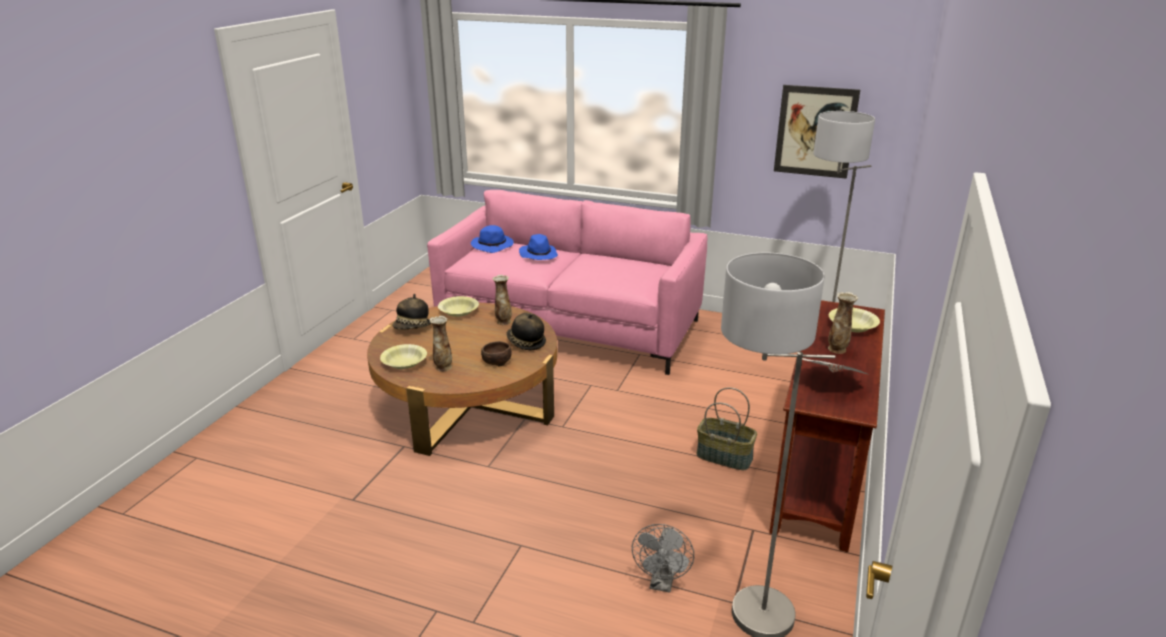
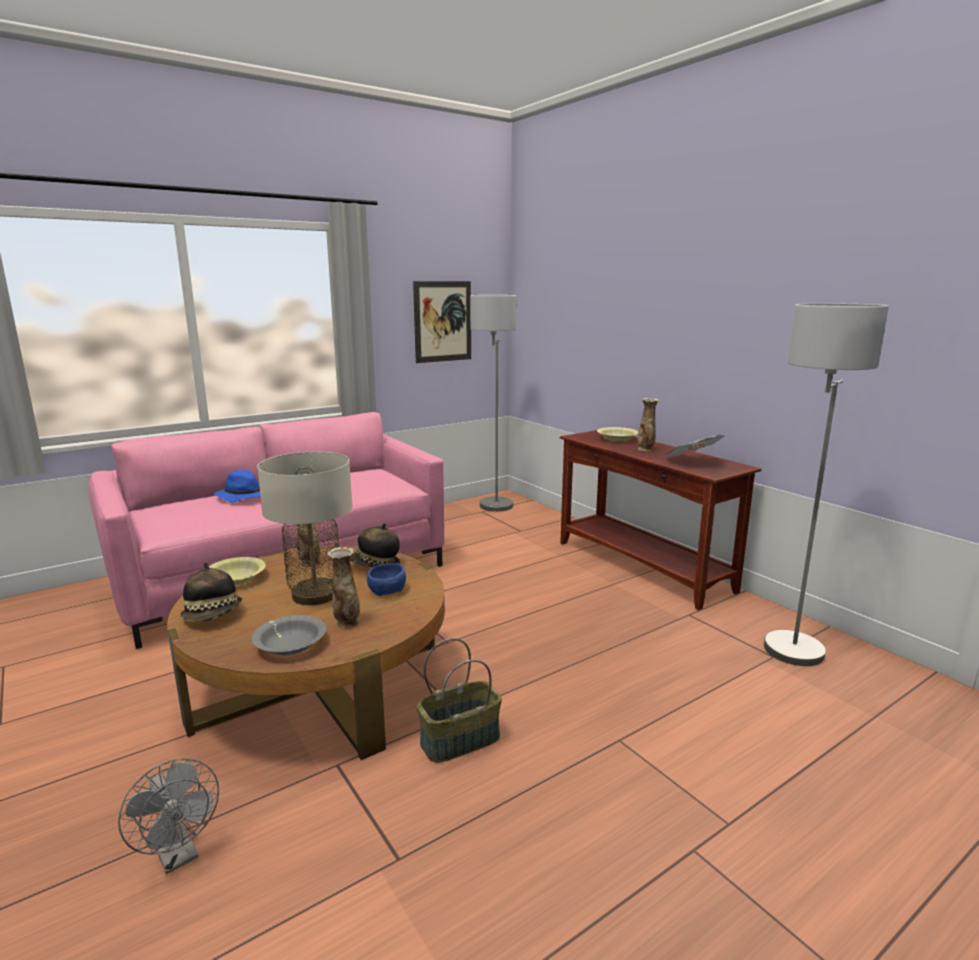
camera: 55 degrees left, 10 degrees down
(404, 362) = (290, 644): yellow bowl -> grey bowl
(466, 342) = (315, 594): none -> table lamp
(493, 245) = (166, 507): blue hat -> none
(496, 361) = (386, 590): brown bowl -> blue bowl
(662, 583) = (730, 679): grey fan -> grey fan (178, 855)
(725, 456) = (585, 589): basket -> basket (460, 739)

